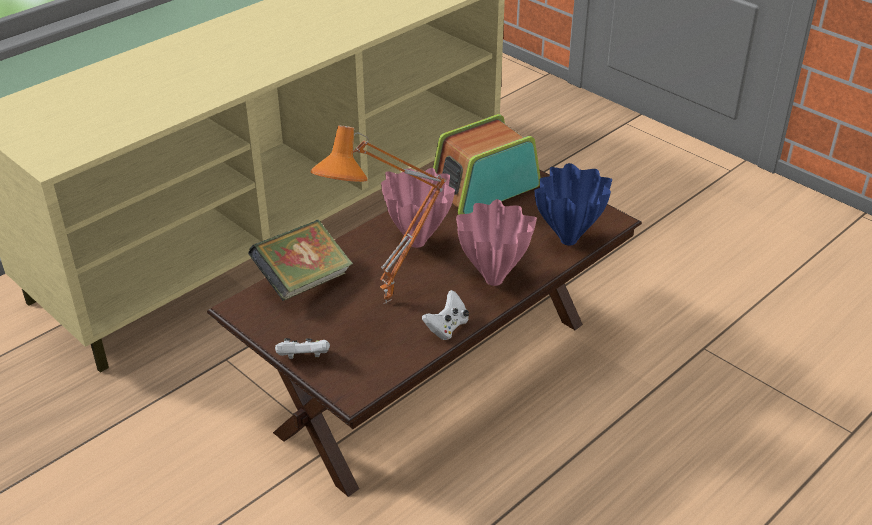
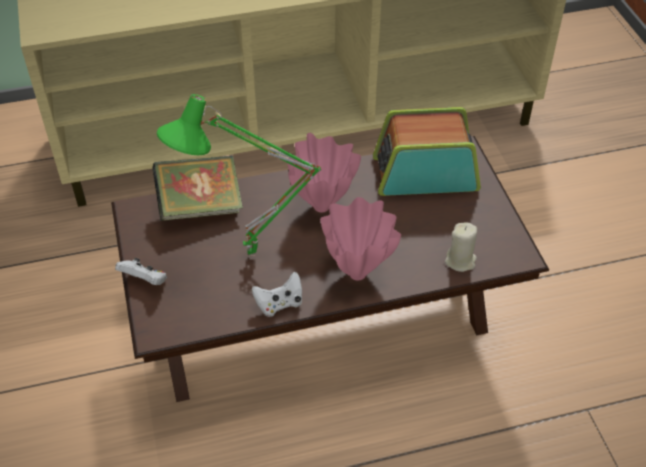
camera: 30 degrees right, 10 degrees up
(390, 304) = (251, 259): orange table lamp -> green table lamp
(570, 240) = (460, 261): blue vase -> beige candle

